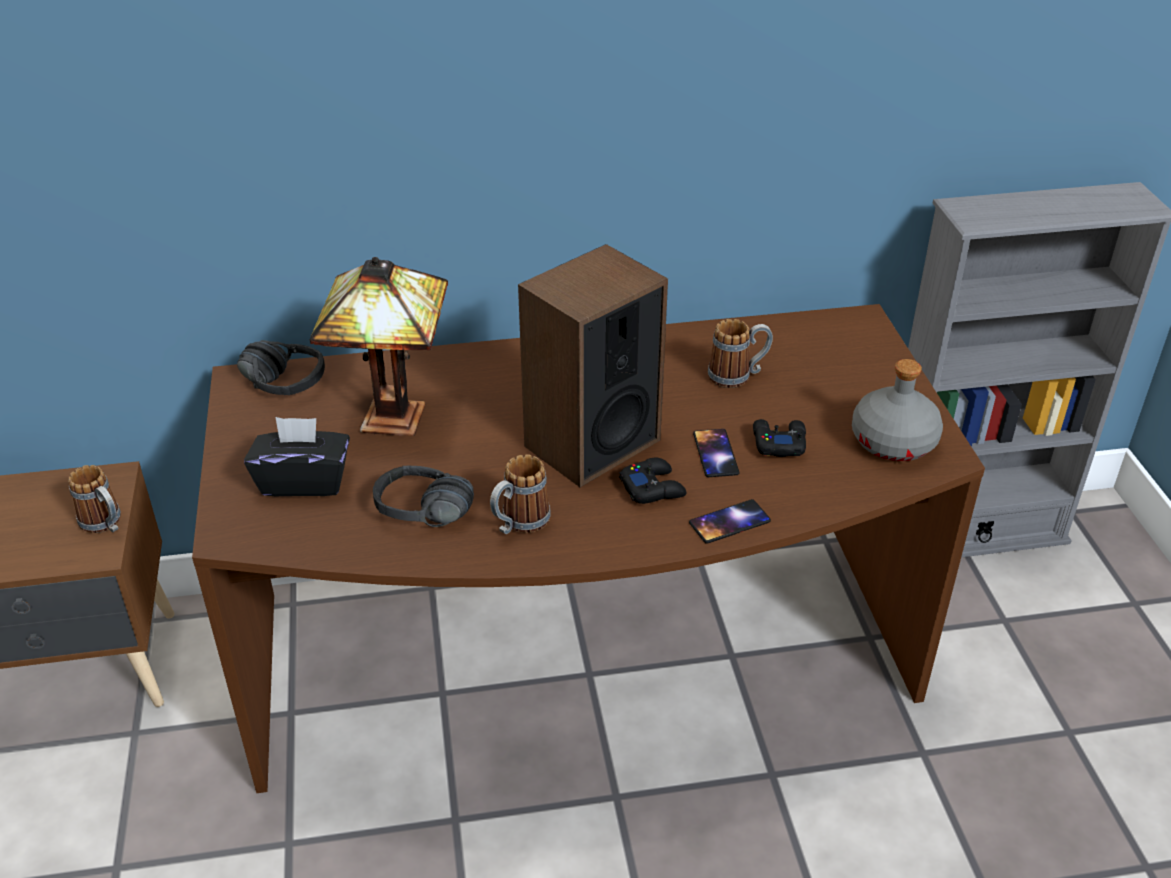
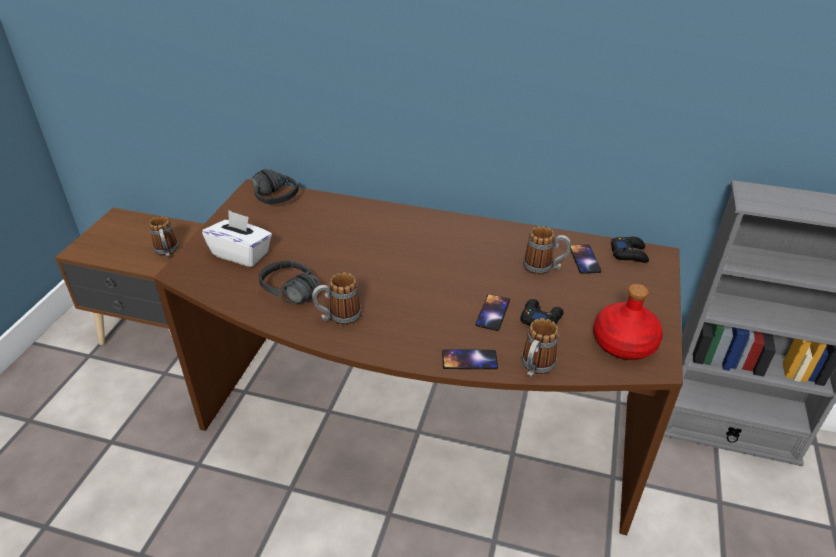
camera: 25 degrees right, 0 degrees up
(304, 481) = (241, 254): black tissue box -> white tissue box
(391, 415) = (316, 231): table lamp -> none
(591, 443) = (419, 282): speaker -> none
(652, 488) = (436, 321): black game controller -> black game controller (629, 253)
(779, 350) = (584, 259): none -> phone
(814, 506) = (535, 368): none -> mug
(893, 442) = (624, 343): grey bottle -> red bottle

